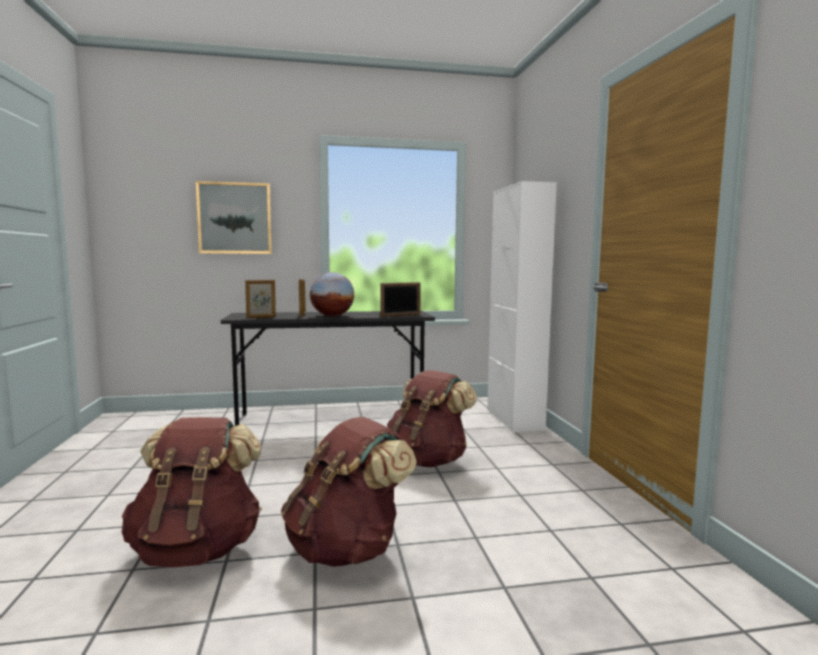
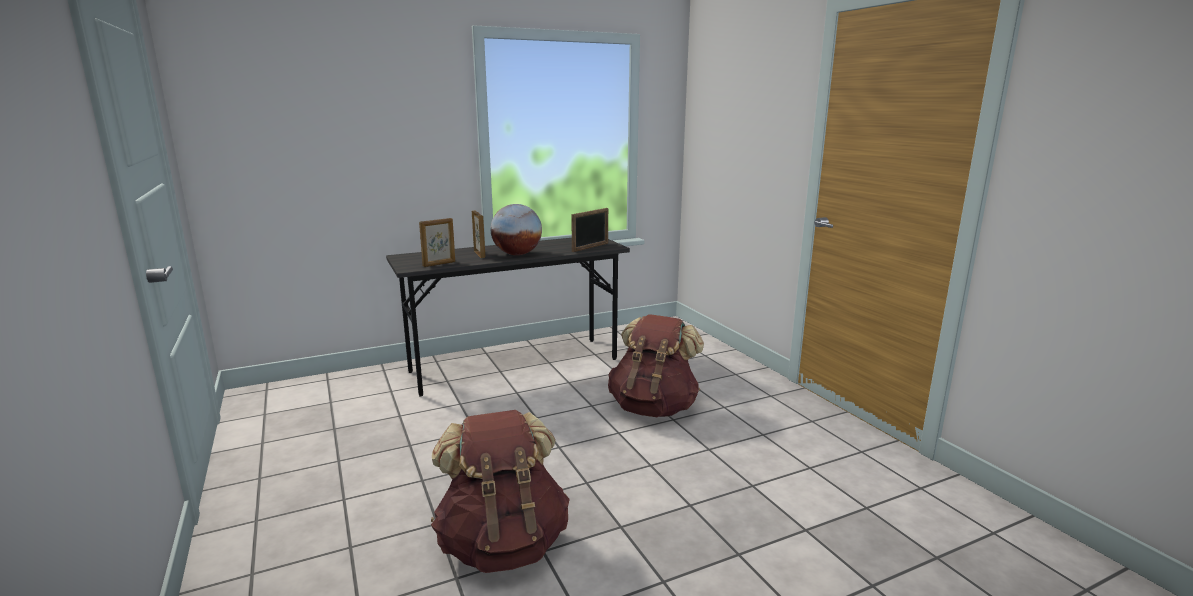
camera: 15 degrees left, 10 degrees up
(235, 218) = (374, 135): picture -> none
(347, 549) = (648, 517): brown backpack -> none
(514, 419) = (704, 346): white cabinet -> none

